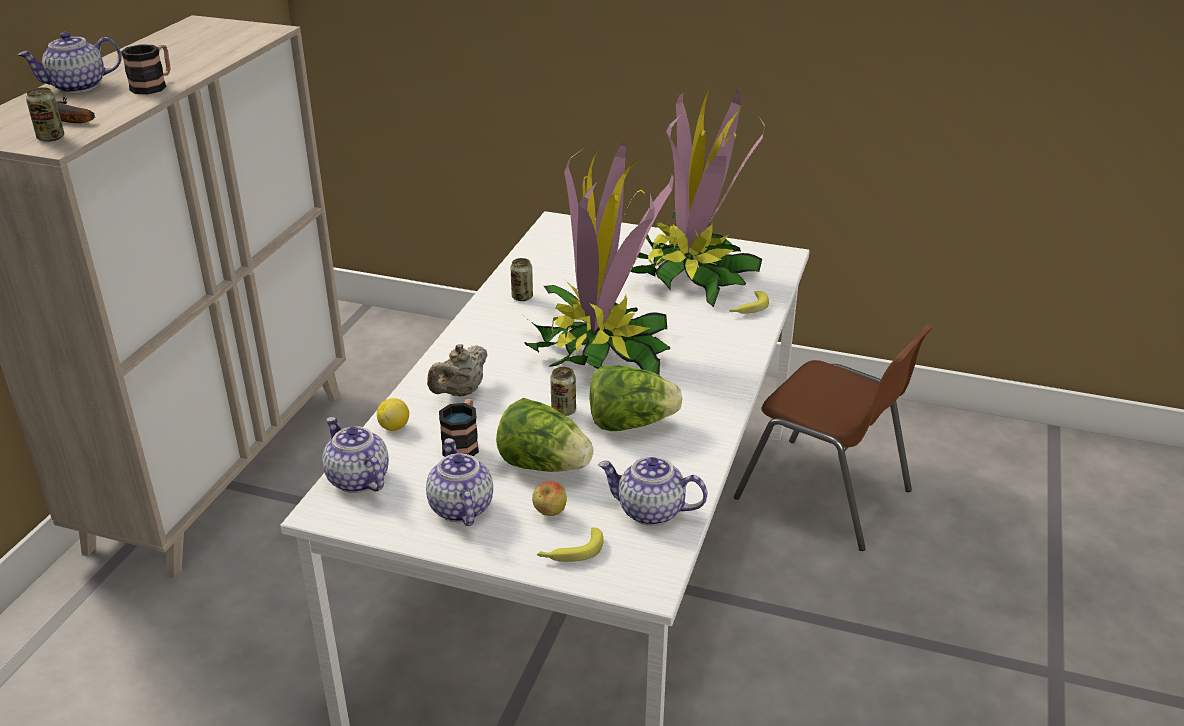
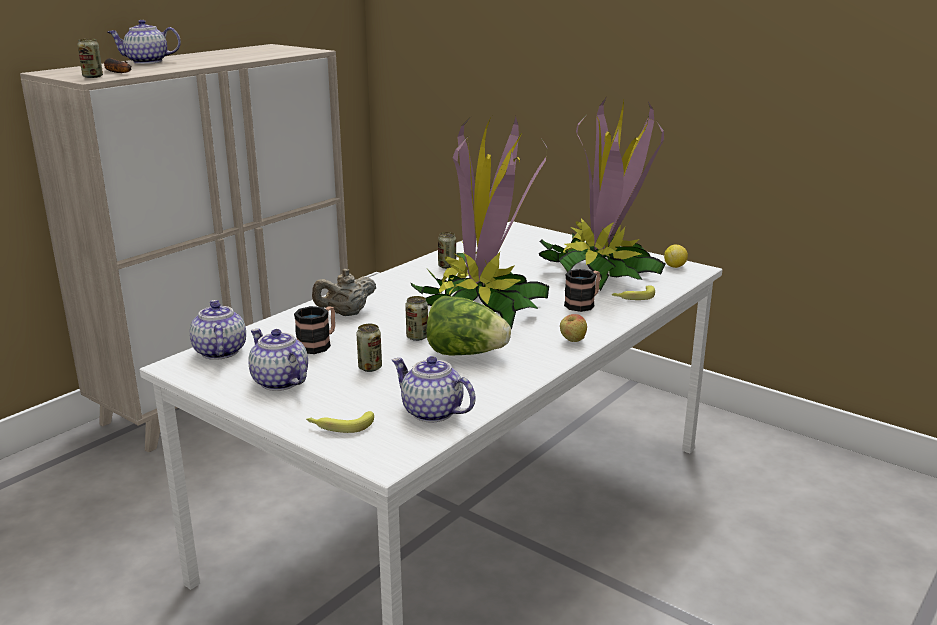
camera: 20 degrees right, 10 degrees down
(154, 86) = (195, 64): mug -> mug (583, 304)
(394, 427) = (277, 326): lemon -> lemon (674, 266)
(460, 507) = (279, 382): teapot -> teapot turned 45 degrees counterclockwise
(544, 465) = (370, 367): lettuce -> can
(549, 513) = (346, 398): apple -> apple (572, 341)
(826, 495) = (711, 503): brown chair -> none

